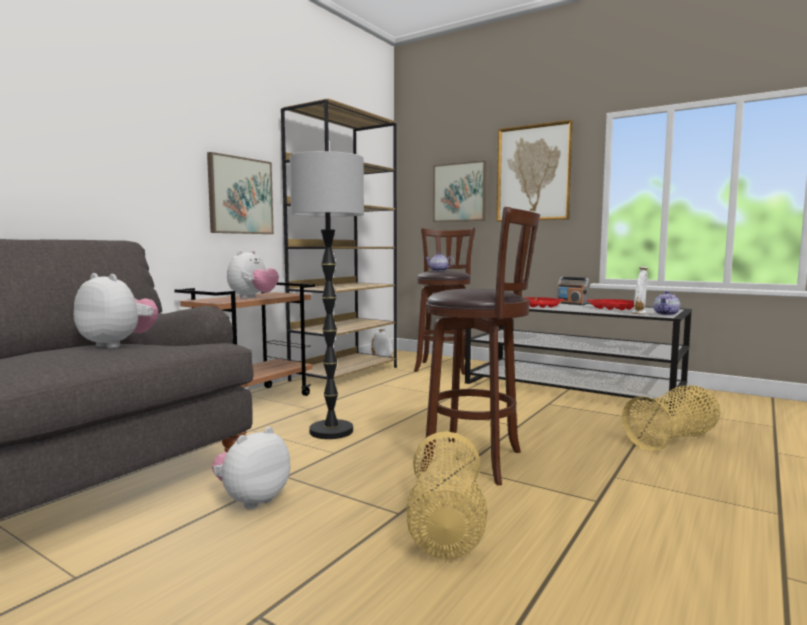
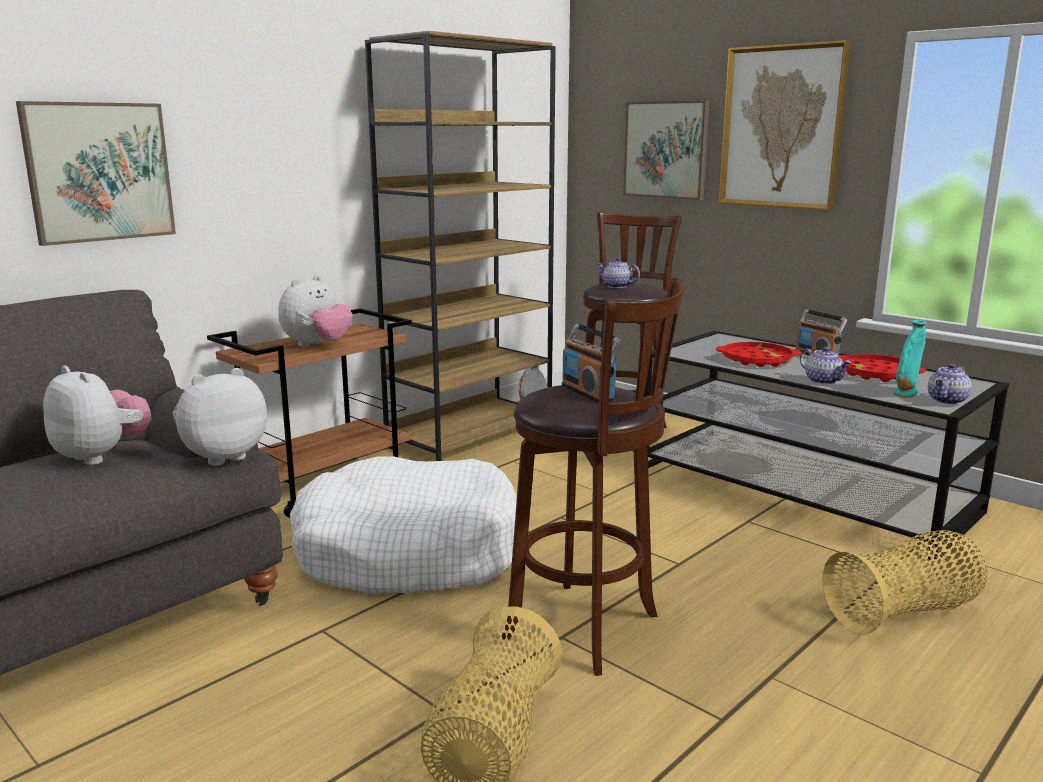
camera: 10 degrees right, 10 degrees up
(240, 196) = (303, 185): picture -> picture (99, 172)
(252, 500) = (267, 667): plush toy -> plush toy (222, 457)
(331, 431) = (409, 552): floor lamp -> white dog bed
(475, 289) = (588, 393): none -> radio
(586, 310) = (823, 381): none -> teapot
(639, 313) = (905, 393): white vase -> turquoise vase

